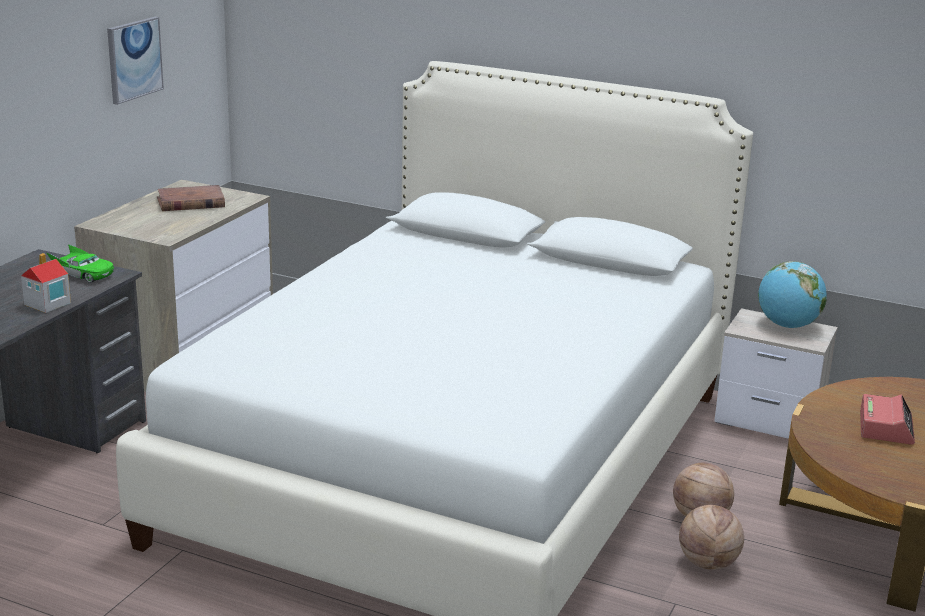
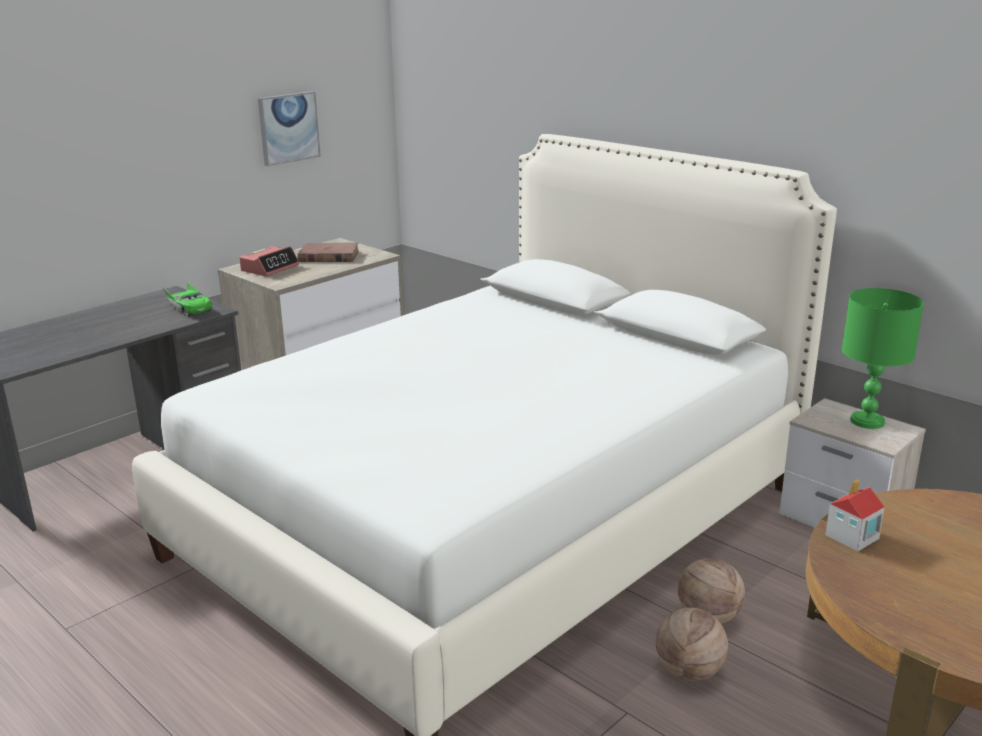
camera: 20 degrees right, 0 degrees up
(47, 304) = (136, 331): toy house -> toy house (851, 537)
(787, 326) = (866, 421): globe -> green table lamp
(885, 427) = (927, 551): alarm clock -> alarm clock (270, 268)

